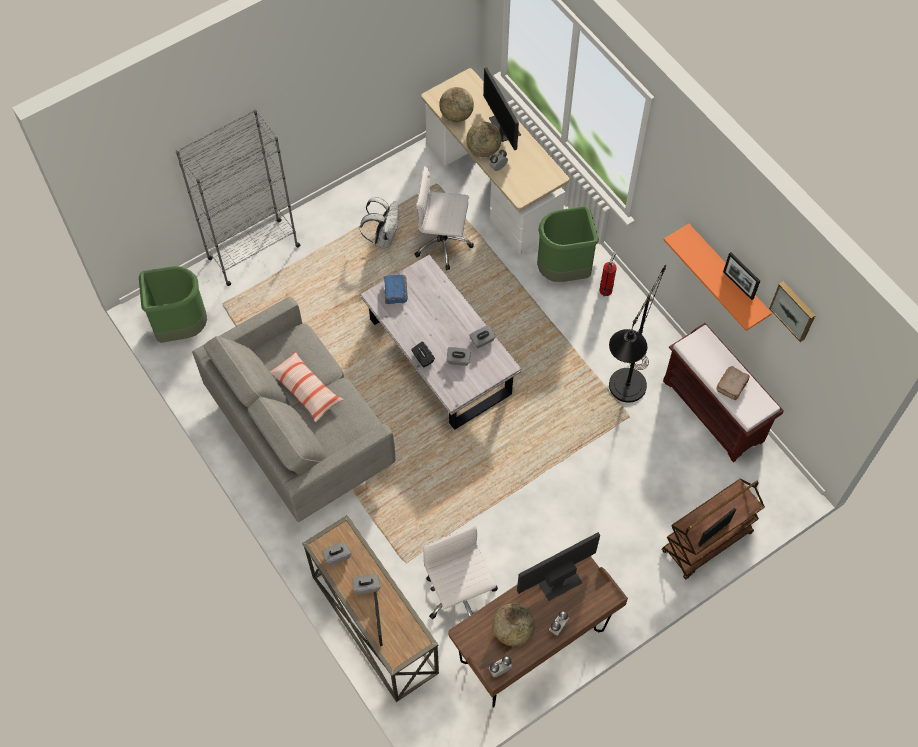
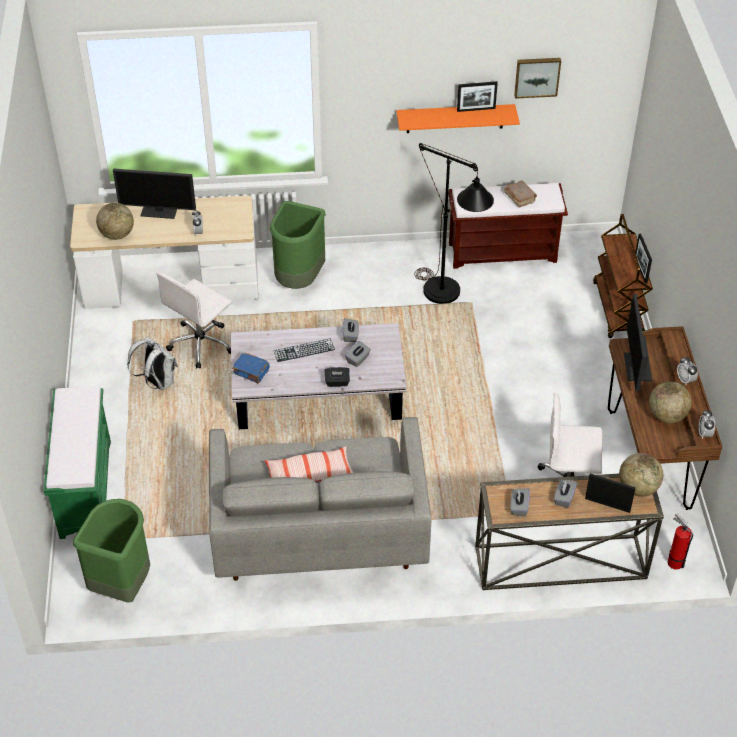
camera: 60 degrees left, 15 degrees down
(253, 252) = (85, 487): grey bookcase -> green bench
(443, 316) = (304, 350): none -> keyboard
(483, 150) = (171, 233): globe -> globe (638, 488)
(606, 289) = (339, 262): fire extinguisher -> fire extinguisher (673, 561)

